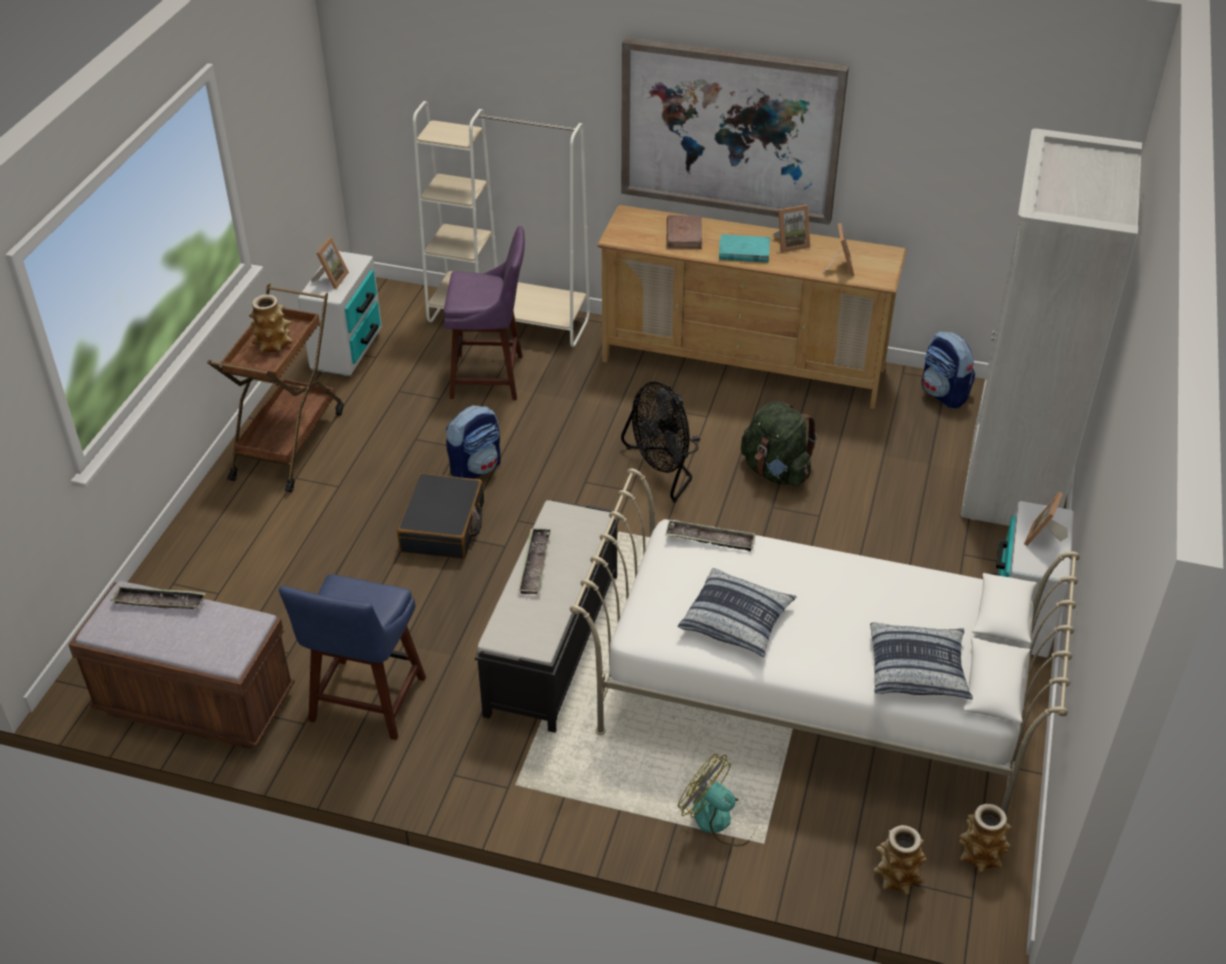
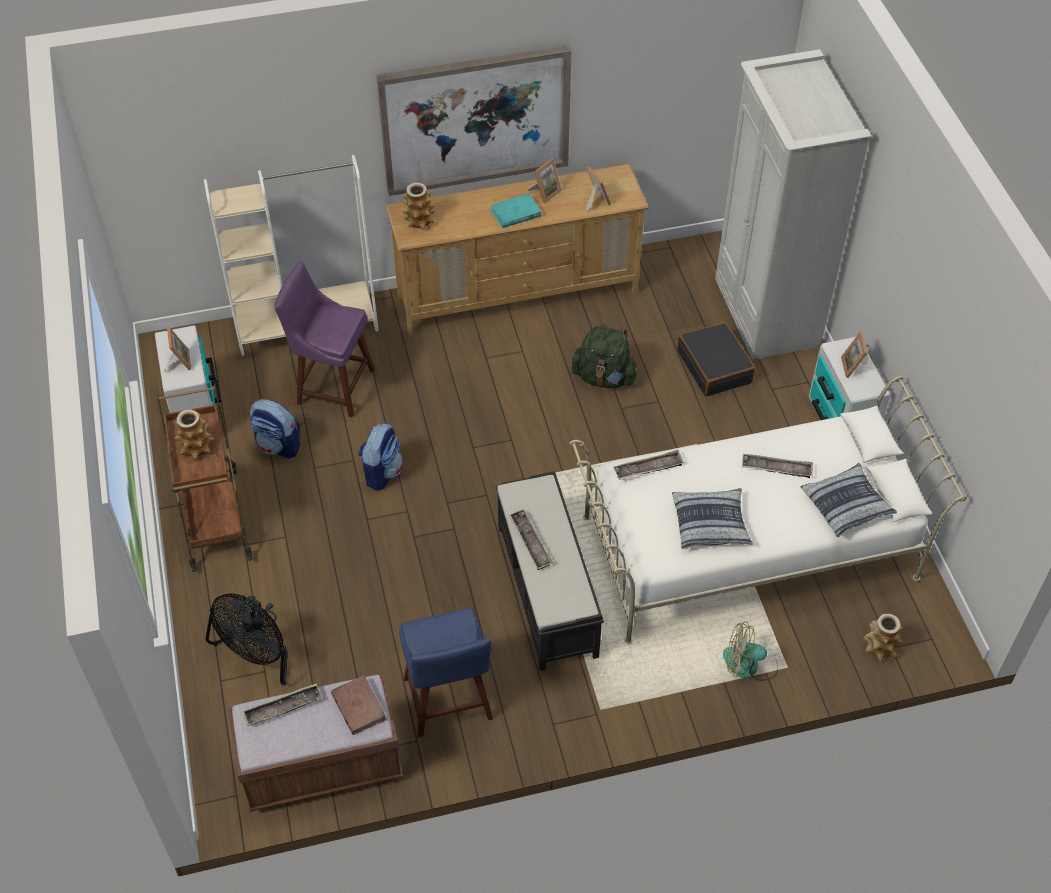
camera: 30 degrees left, 10 degrees up
(443, 527) = (395, 534): black suitcase -> black suitcase (714, 367)
(492, 377) = (332, 385): purple chair -> purple chair turned 135 degrees counterclockwise
(665, 466) = (522, 408): black fan -> black fan (257, 649)
(684, 235) = (459, 215): brown book -> brown book (358, 706)
(860, 598) = (776, 468): none -> tray
(944, 394) = (676, 260): backpack -> backpack (279, 445)
(981, 854) = (918, 606): vase -> vase (419, 220)

